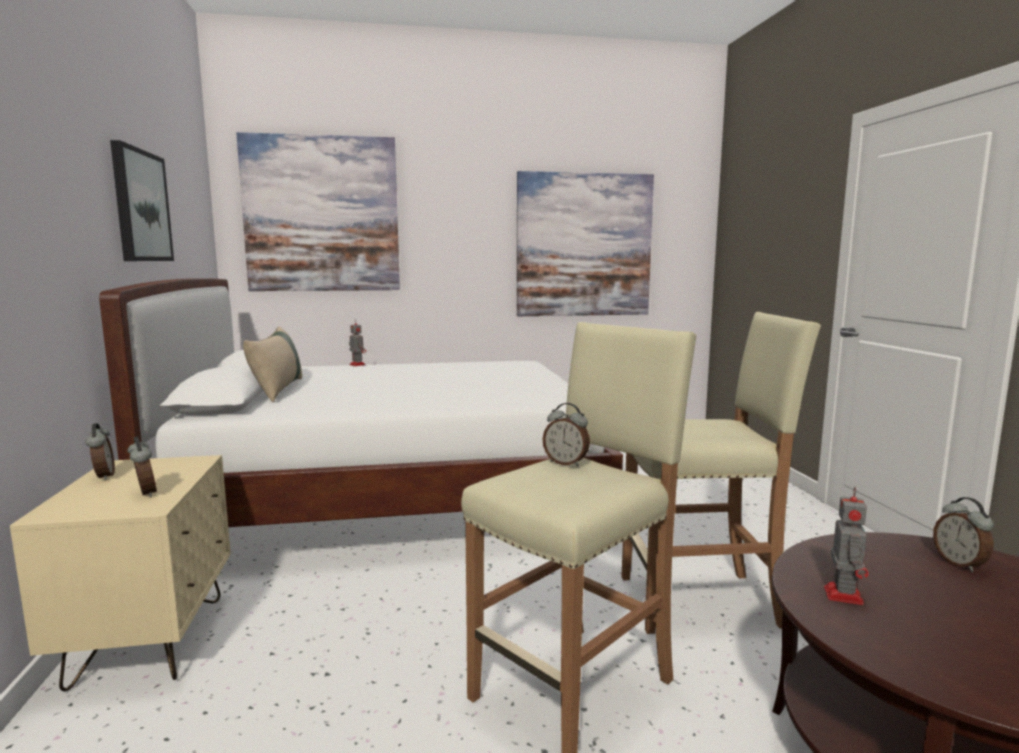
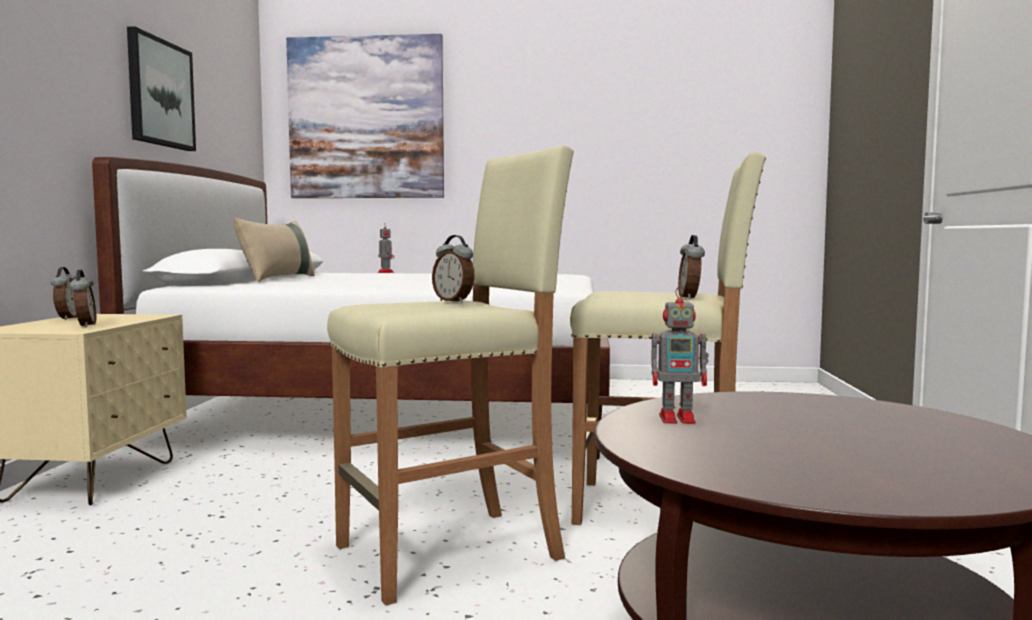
camera: 15 degrees right, 5 degrees down
(584, 245) = (656, 146): picture -> none
(842, 594) = (679, 419): toy robot -> toy robot turned 60 degrees clockwise
(960, 564) = (871, 413): alarm clock -> alarm clock (690, 298)

